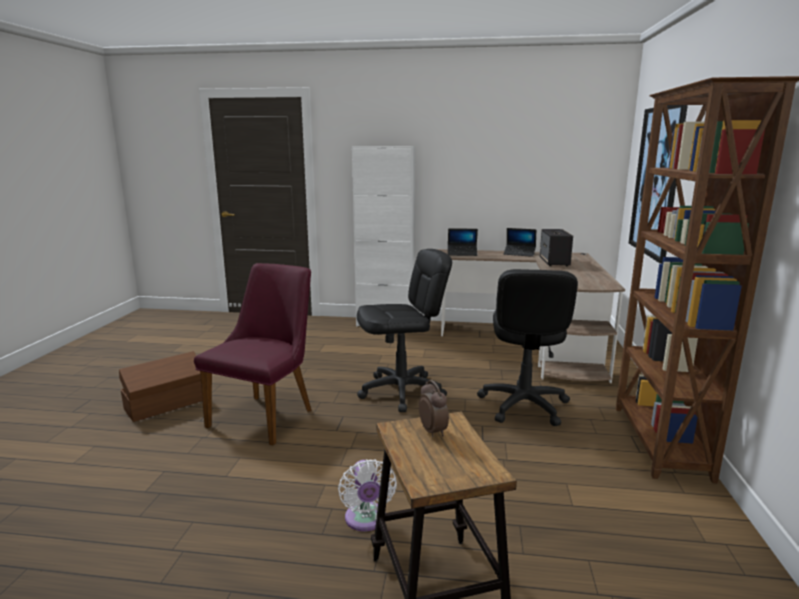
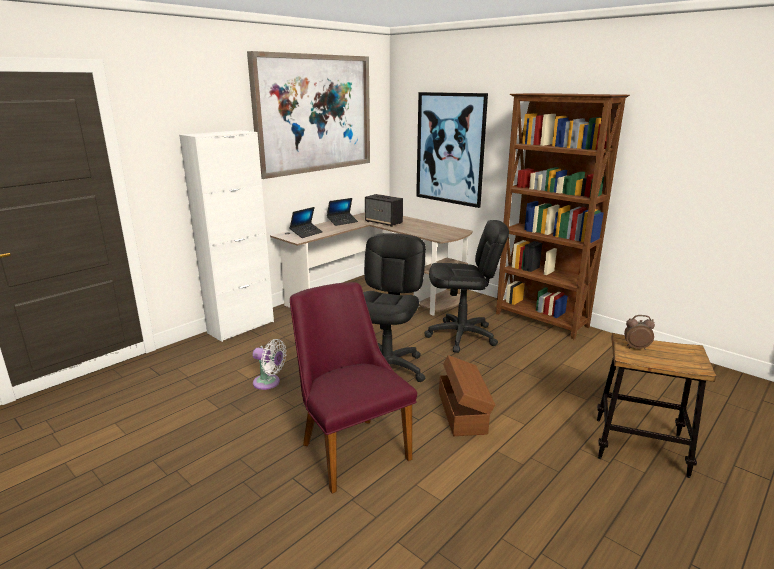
camera: 55 degrees left, 5 degrees up
(167, 404) = (242, 511): brown storage box -> brown storage box (463, 412)
(366, 520) = (554, 447): white fan -> white fan (269, 383)
(507, 135) = (314, 114): none -> picture
(523, 405) = (461, 336): black office chair -> black office chair turned 45 degrees counterclockwise

